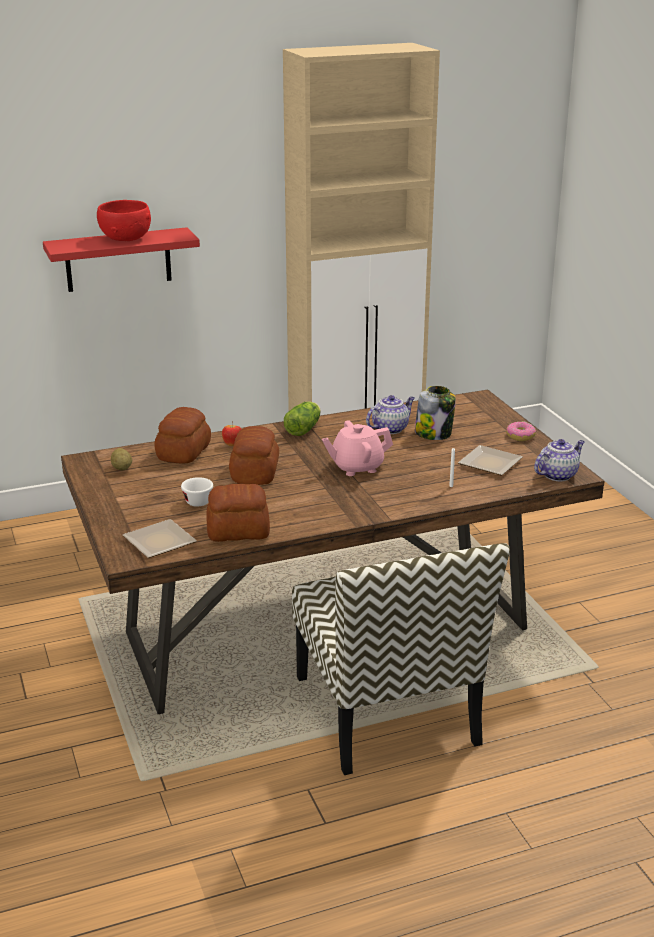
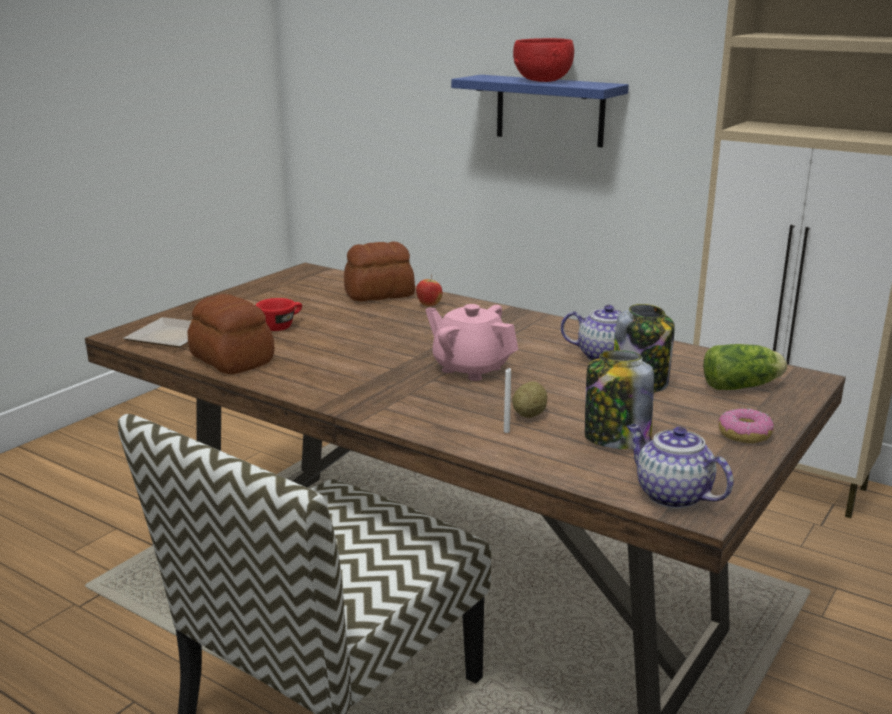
camera: 55 degrees right, 5 degrees down
(118, 260) = (550, 110): red shelf -> blue shelf
(122, 468) = (309, 285): potato -> potato (529, 414)
(197, 500) = (281, 326): white cup -> red cup
(255, 473) = (380, 330): bread -> none
(304, 428) = (524, 321): lettuce -> lettuce (743, 386)
(490, 465) = (615, 439): plate -> jar
(558, 475) = (671, 495): teapot -> teapot turned 150 degrees counterclockwise

